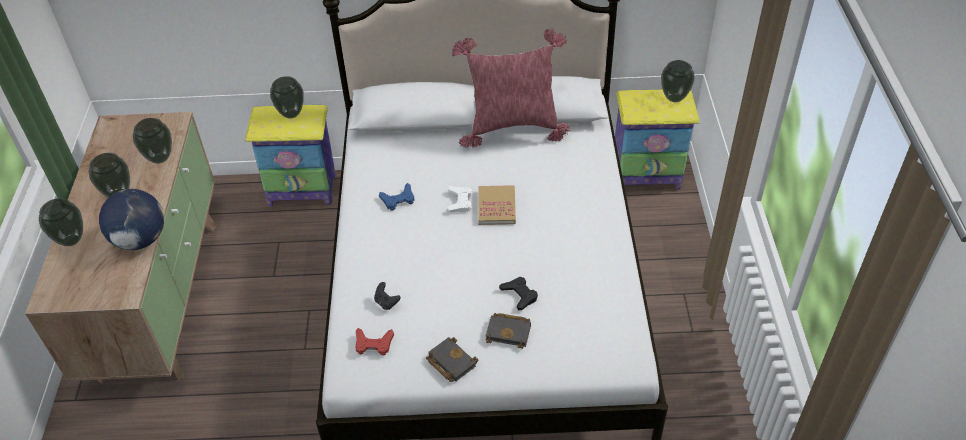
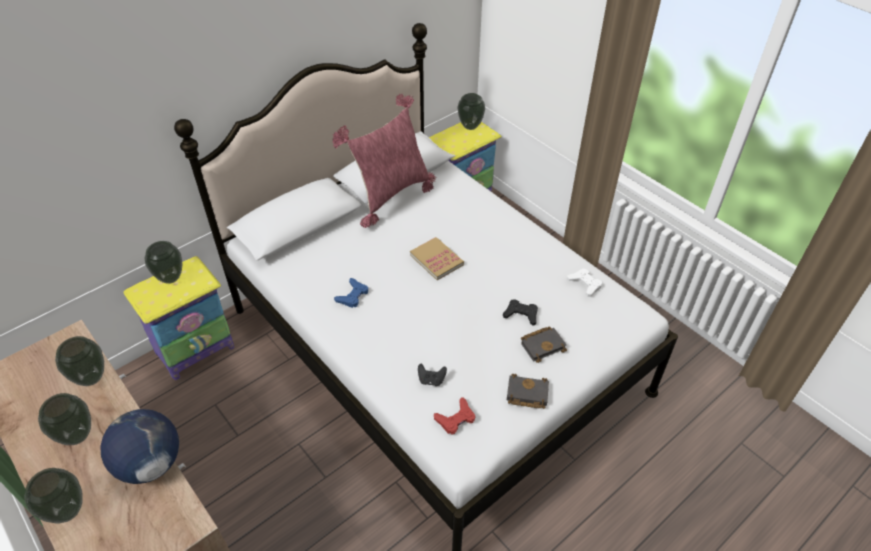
camera: 40 degrees left, 0 degrees up
(459, 201) = (404, 271): white game controller -> white game controller (584, 284)

